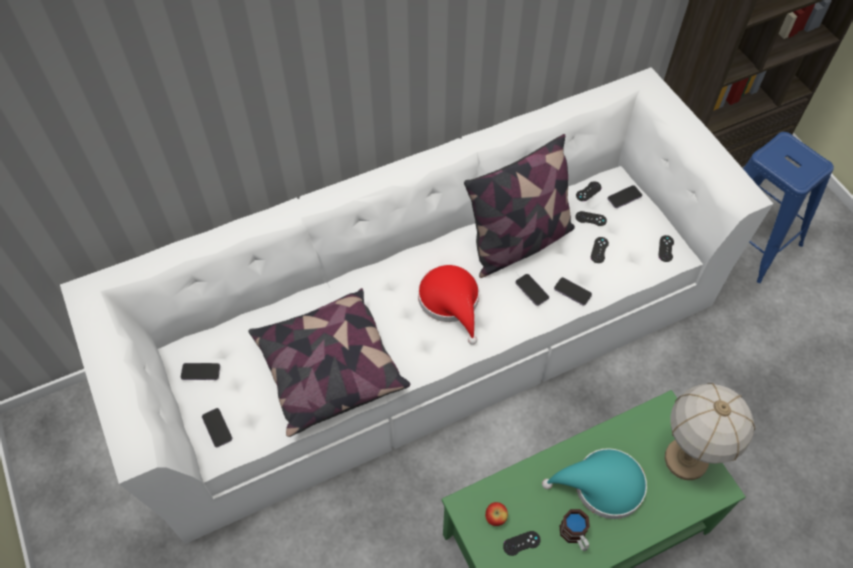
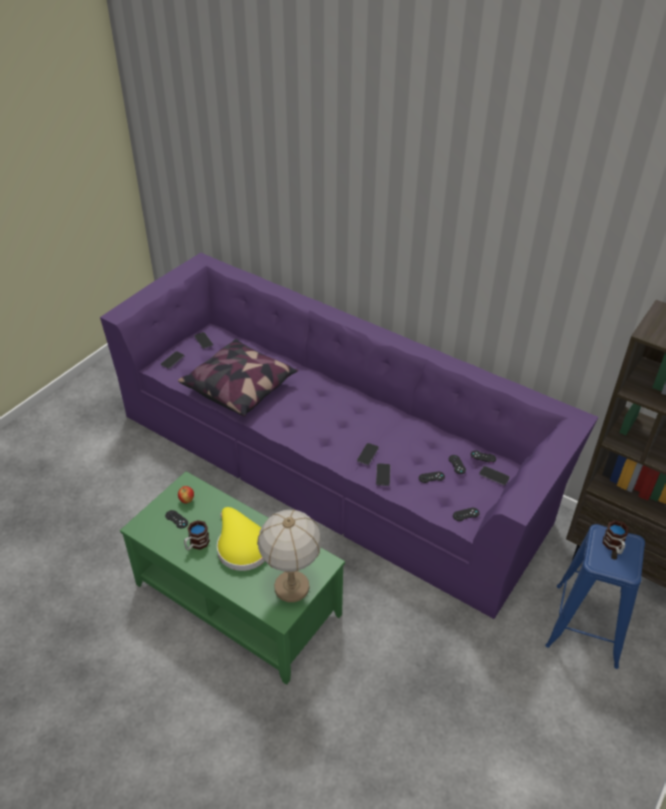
camera: 60 degrees right, 15 degrees down
(426, 337) = (332, 460): white sofa -> purple sofa
(451, 302) = (327, 419): red hat -> none
(519, 242) = (403, 435): pillow -> none
(602, 486) = (241, 546): turquoise hat -> yellow hat
(785, 157) = (614, 546): none -> mug

